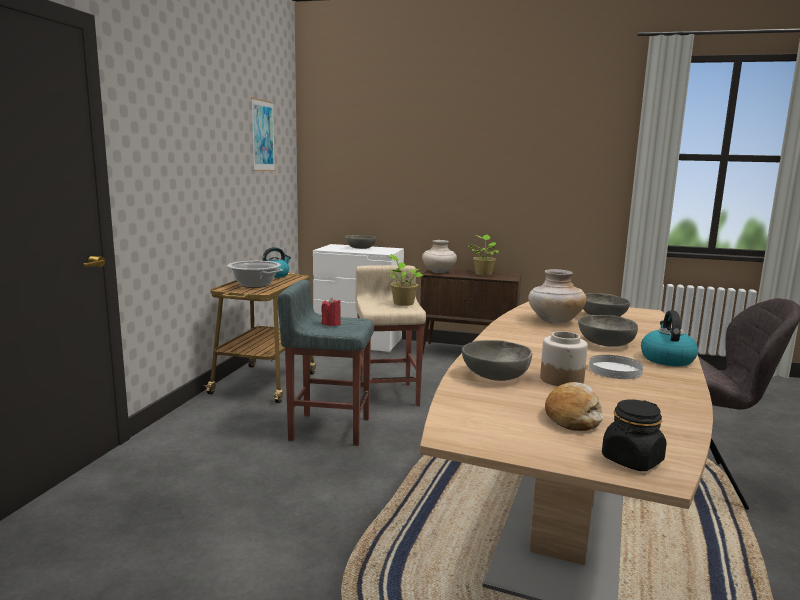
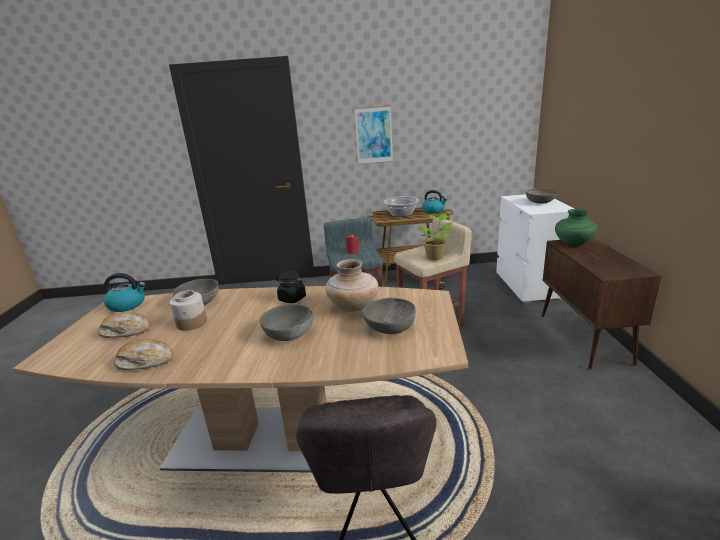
camera: 75 degrees right, 10 degrees up
(262, 135) = (473, 98): picture -> picture (374, 135)
(438, 272) = (573, 243): beige vase -> green vase
(483, 274) = (607, 260): potted plant -> none
(614, 370) = (214, 340): white plate -> none
(632, 460) = (61, 351): black jar -> black jar (292, 298)
(663, 401) = (145, 361): none -> bread
(666, 359) = (248, 364): kettle -> kettle (128, 305)

